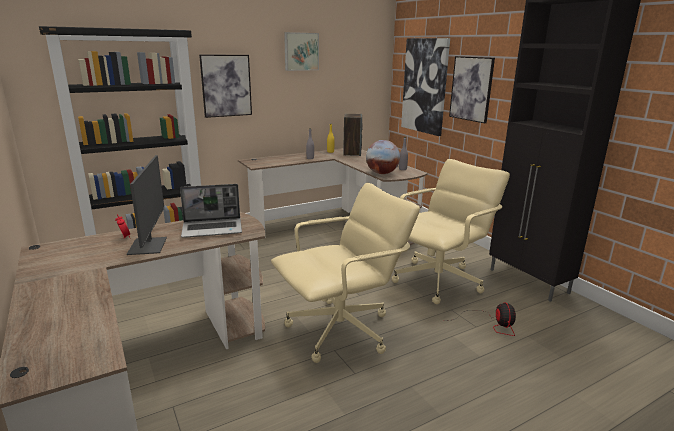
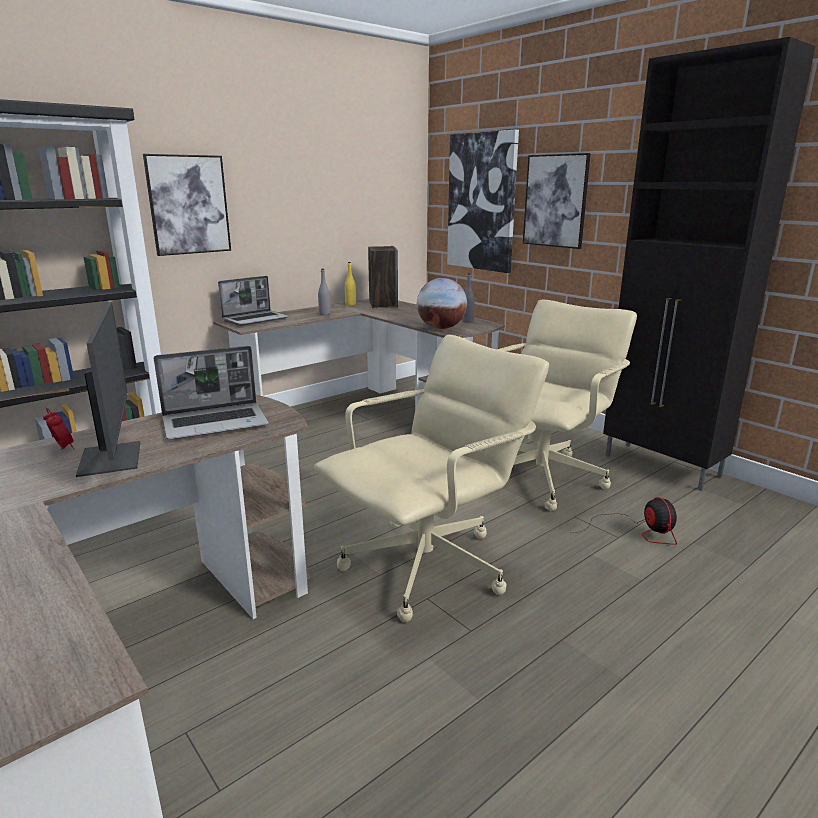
camera: 10 degrees left, 0 degrees up
(264, 160) = (256, 319): none -> laptop
(301, 51) = (299, 153): picture -> none

